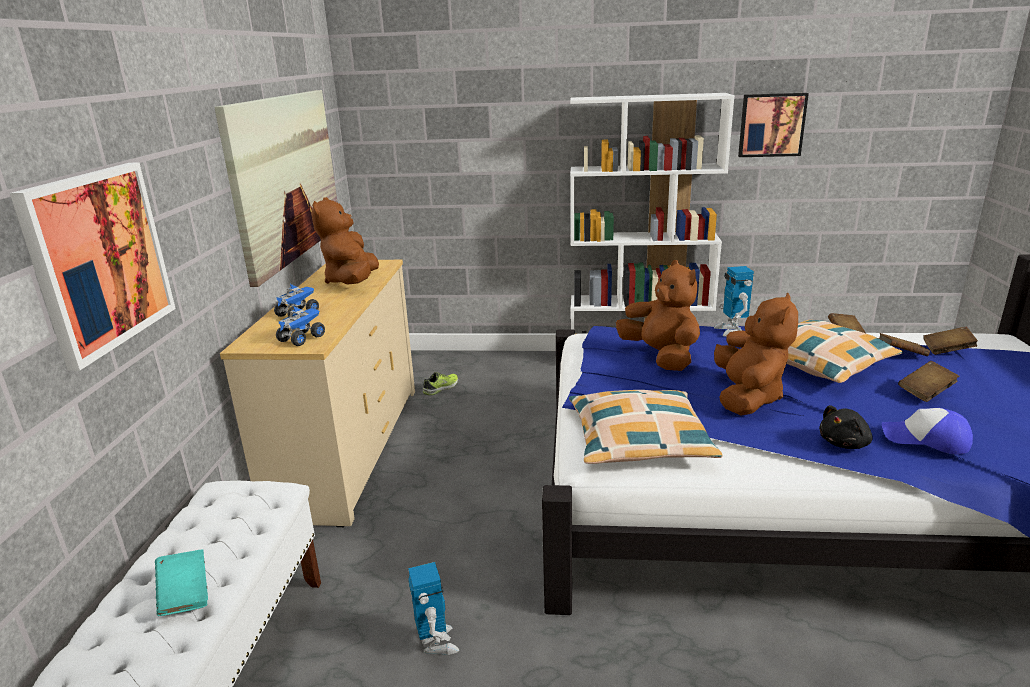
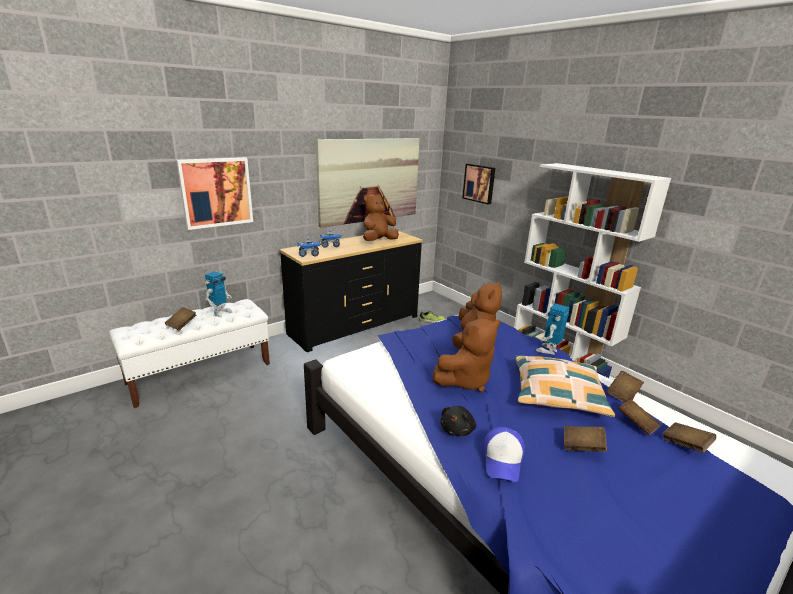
camera: 45 degrees right, 0 degrees up
(185, 595) = (182, 324): turquoise book -> brown book
(349, 448) = (354, 325): beige dresser -> black dresser
(436, 643) = (263, 407): toy robot -> toy robot (220, 312)
(638, 440) = (378, 366): pillow -> none
(771, 125) = (711, 213): picture -> picture (479, 183)
(845, 443) = (457, 429): black plush toy -> black plush toy turned 75 degrees counterclockwise
(925, 439) = (503, 459): cap -> cap turned 150 degrees counterclockwise

